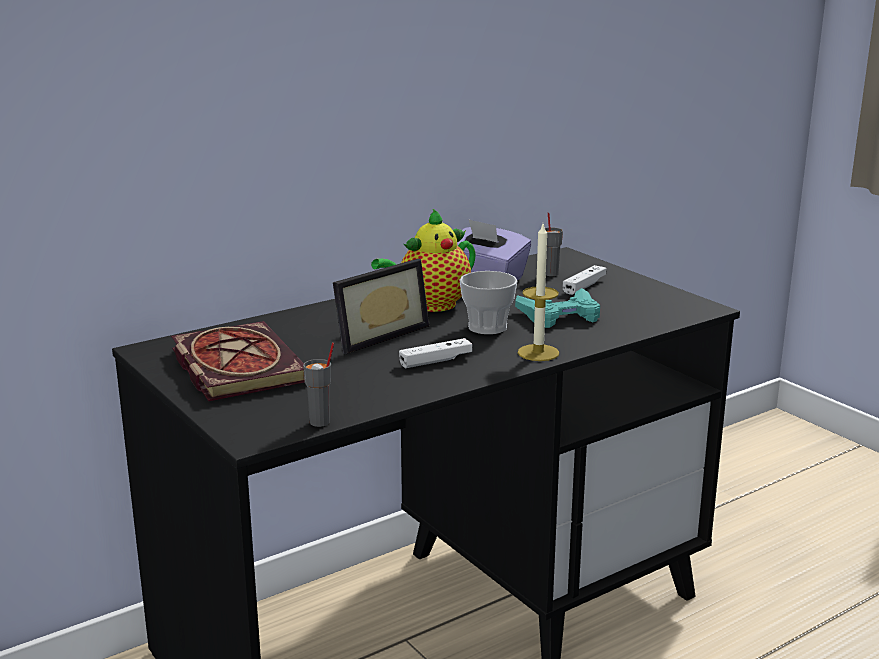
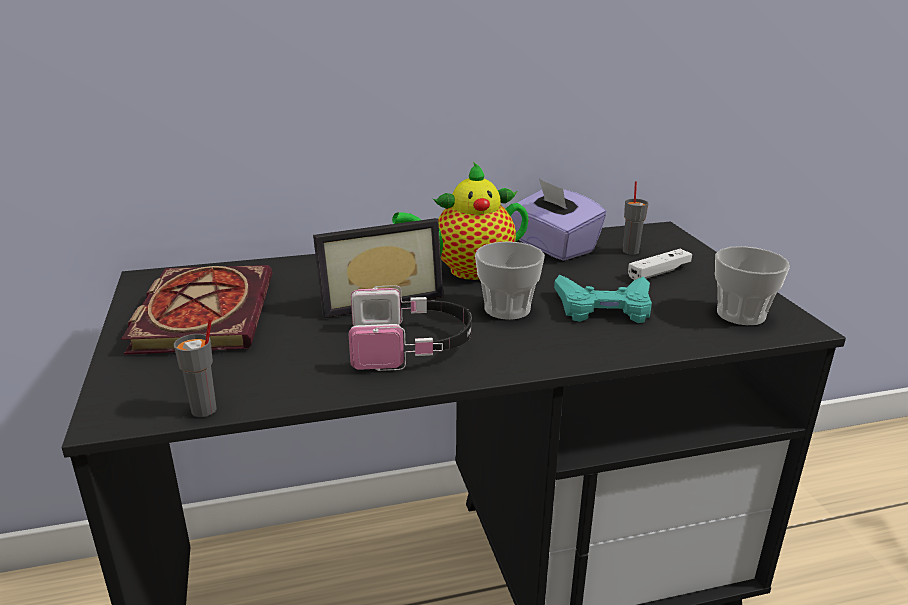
camera: 20 degrees right, 5 degrees up
(436, 361) = (411, 345): white game controller -> headphones
(538, 353) = (540, 356): candle -> none
(662, 306) = (740, 315): none -> cup

